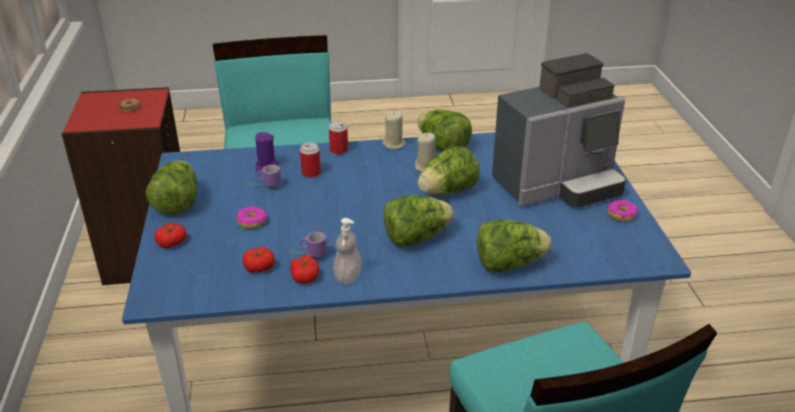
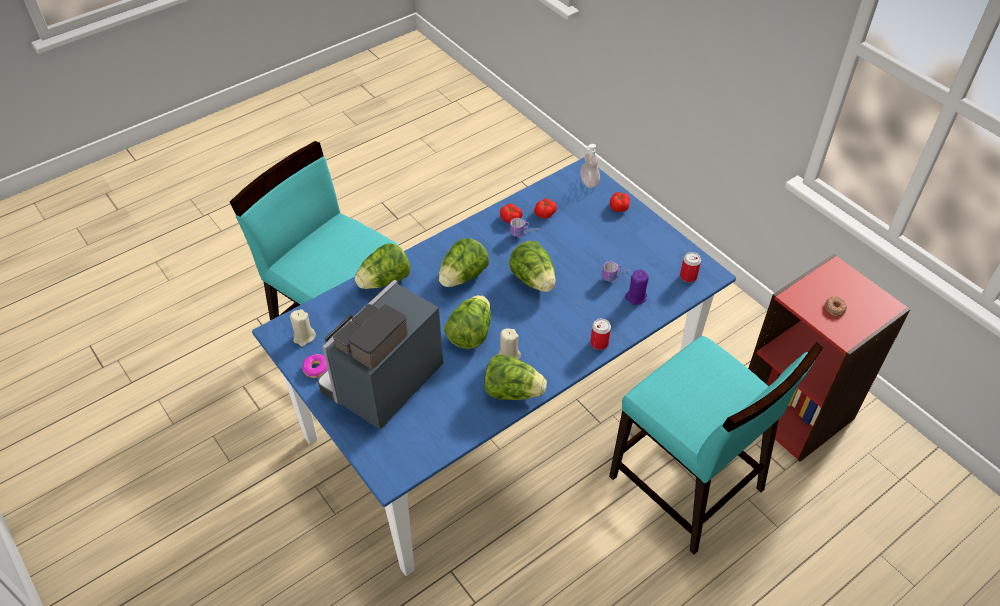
camera: 150 degrees right, 15 degrees up
(177, 203) = (656, 235): lettuce -> lettuce (534, 280)
(252, 222) = (587, 242): donut -> none
(311, 173) = (595, 306): can -> can (688, 276)
(347, 276) = (484, 229): soap dispenser -> soap dispenser (589, 182)
(394, 144) = (559, 374): beige candle -> beige candle (304, 337)

